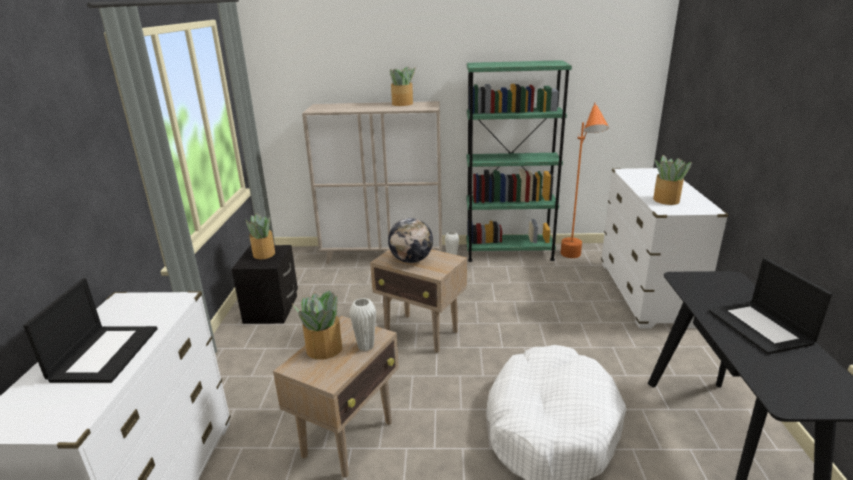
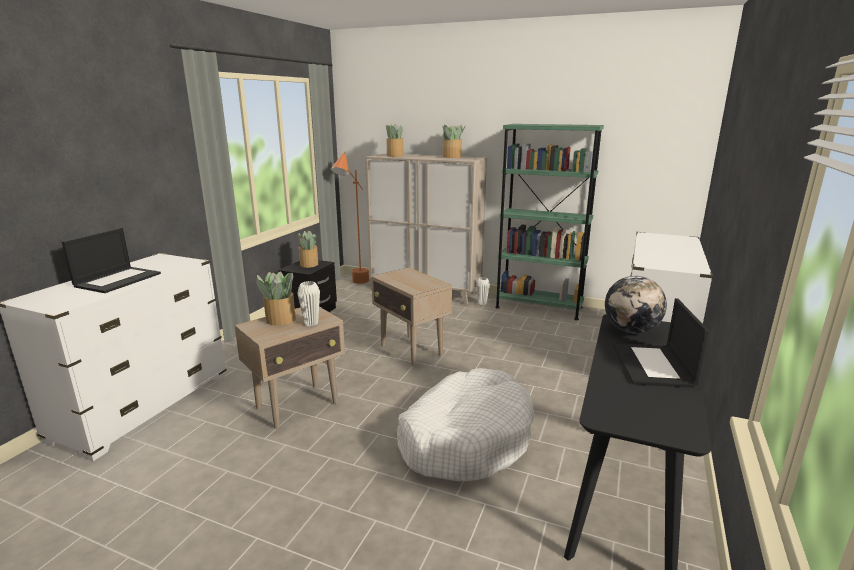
camera: 20 degrees right, 5 degrees down
(411, 260) = (404, 279): globe -> globe (631, 330)
(575, 261) = (598, 324): orange floor lamp -> orange floor lamp (354, 285)
(666, 200) = (659, 258): potted plant -> potted plant (395, 156)

